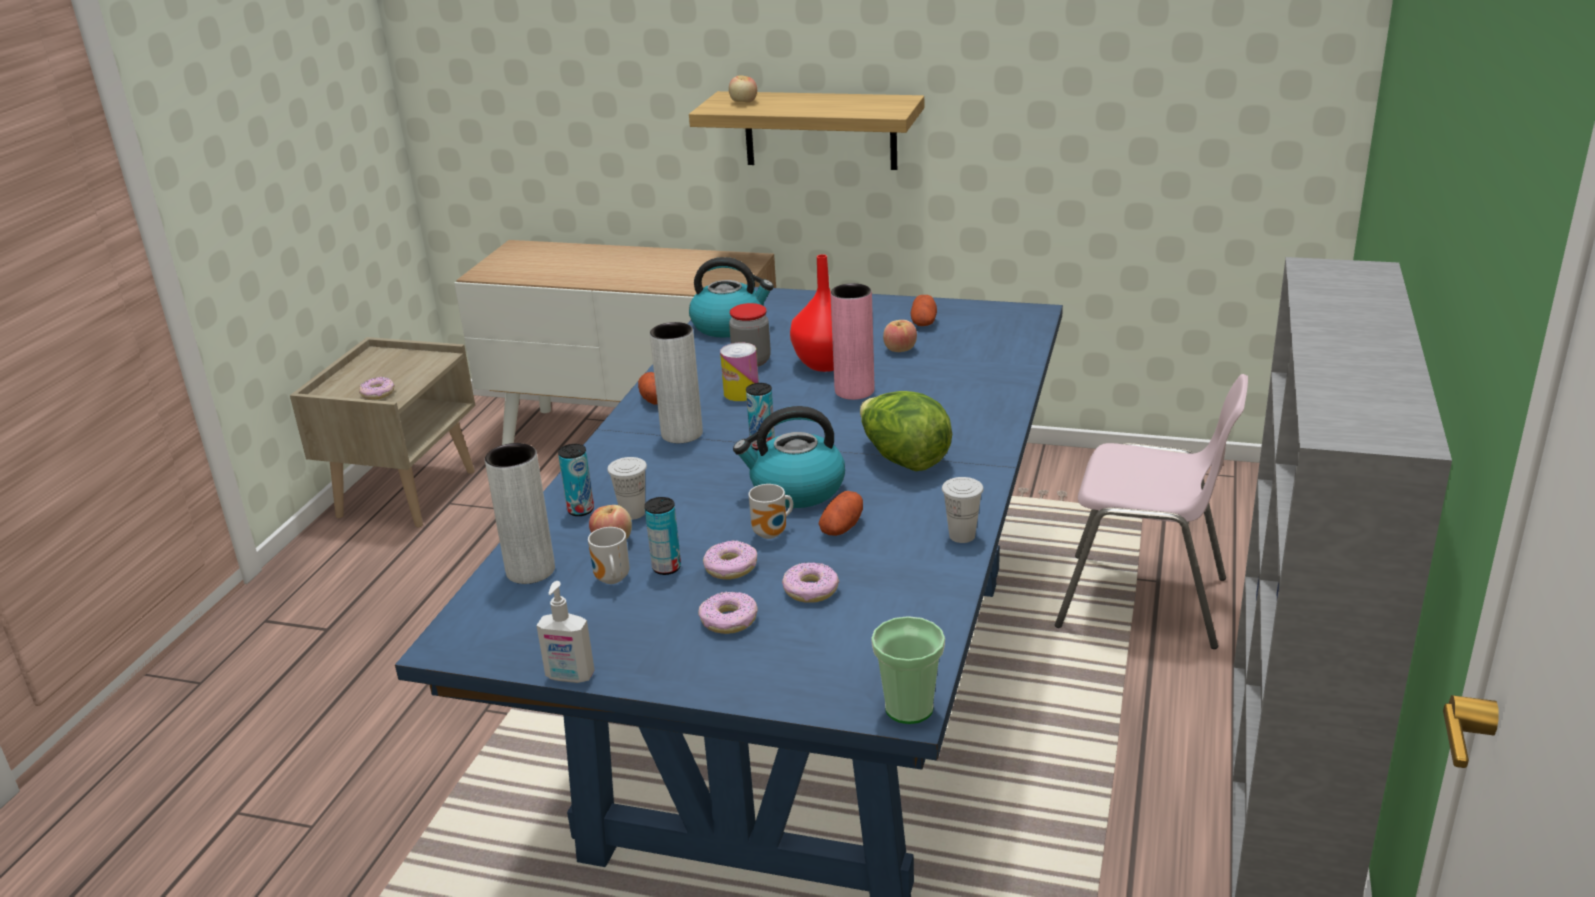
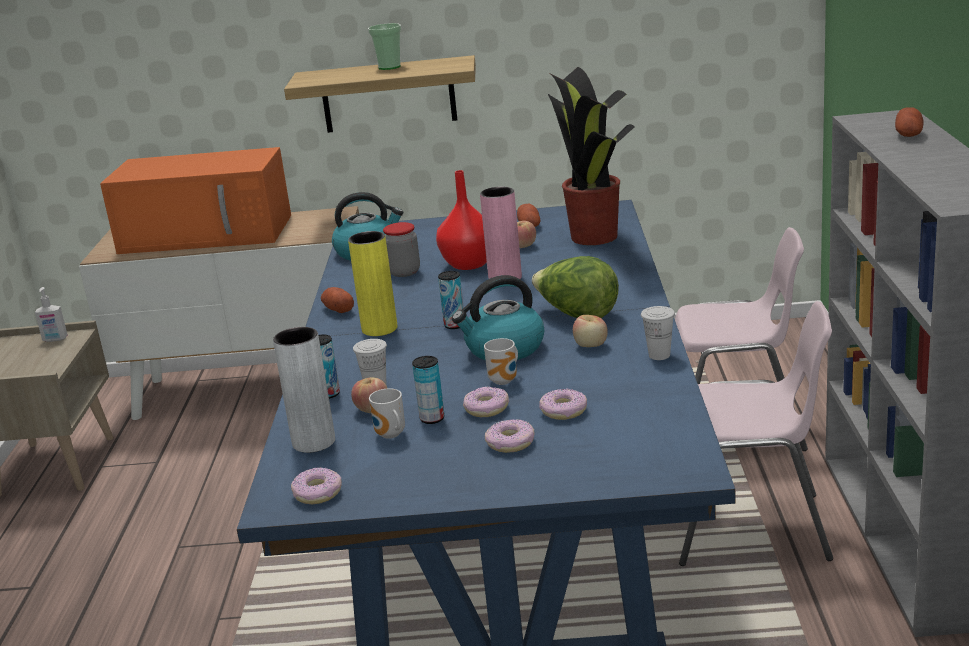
camera: 15 degrees left, 5 degrees down
(378, 393) = (31, 370): donut -> donut (318, 493)
(569, 677) = (402, 506): soap dispenser -> soap dispenser (55, 339)
(601, 264) = (209, 233): none -> orange microwave
(682, 434) = (379, 329): grey vase -> yellow vase
(741, 393) = (411, 294): can -> none
(743, 102) = (326, 76): apple -> apple (591, 346)
(842, 527) = (559, 367): potato -> potato (908, 135)
(909, 708) = (697, 470): cup -> cup (389, 67)
(987, 350) = (593, 236): none -> potted plant
(1101, 738) = (752, 529): none -> pink chair

